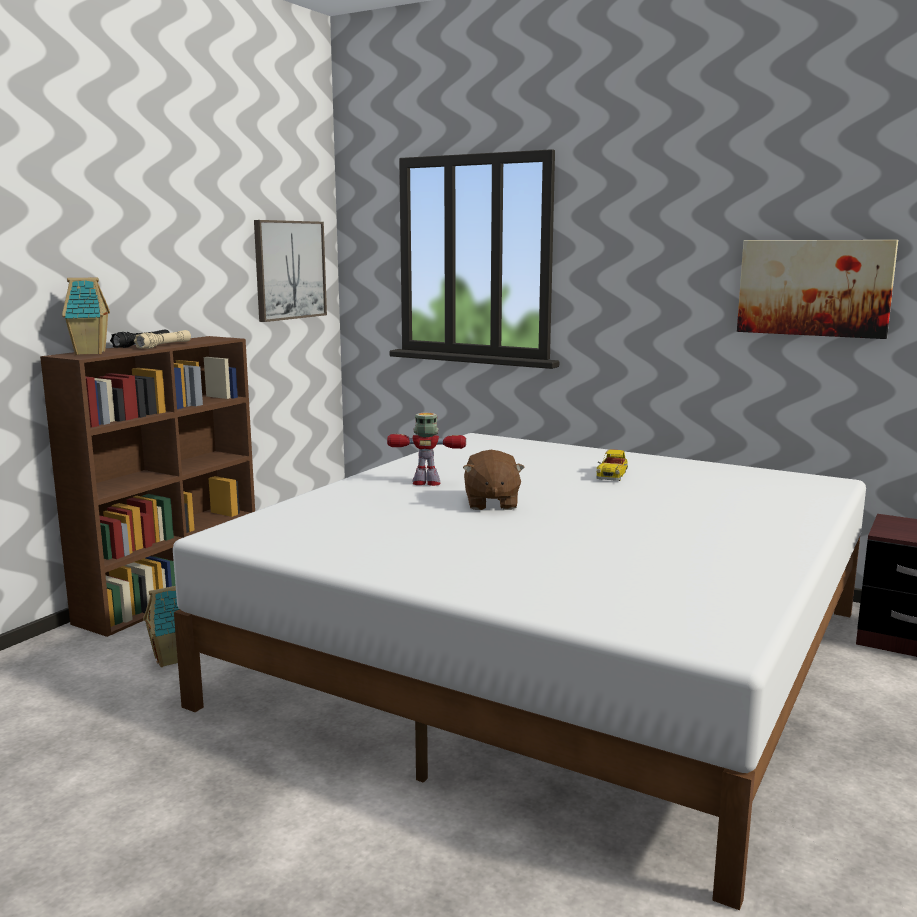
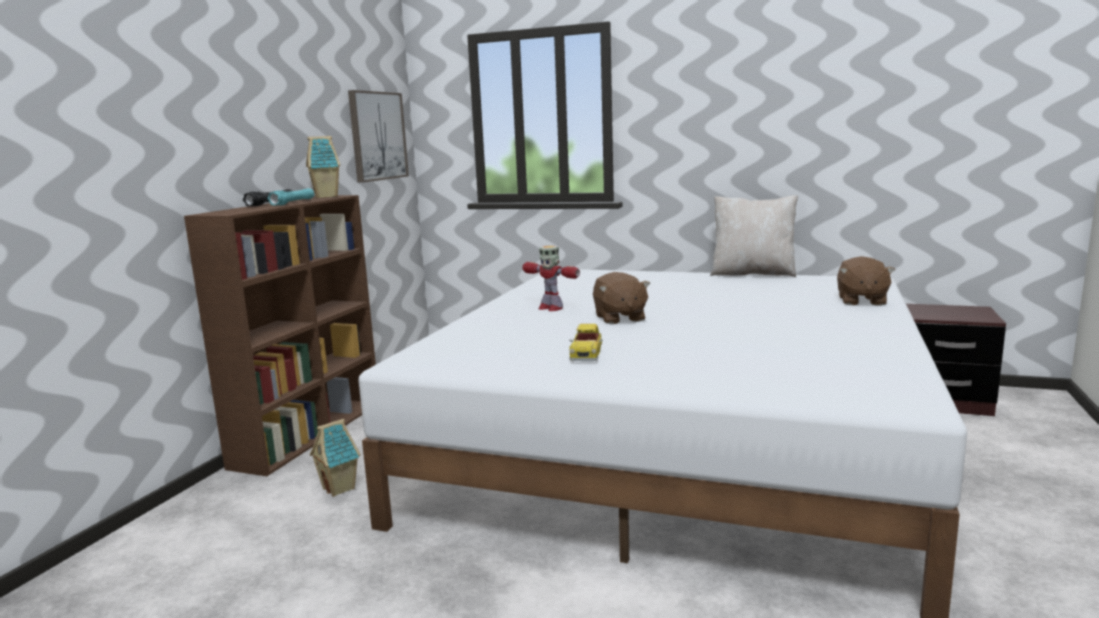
camera: 10 degrees left, 0 degrees up
(91, 353) = (231, 210): toy house -> toy house (327, 196)
(164, 346) = (293, 203): beige flashlight -> turquoise flashlight
(427, 483) = (550, 308): toy robot -> toy robot turned 135 degrees counterclockwise
(612, 475) = (698, 289): toy car -> toy car (586, 353)
(695, 460) = (753, 274): none -> beige pillow
(791, 508) = (861, 301): none -> brown plush toy
(814, 287) = (839, 125): picture -> none

